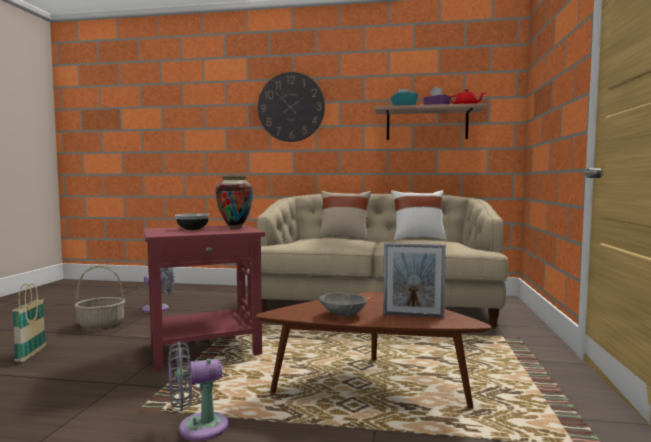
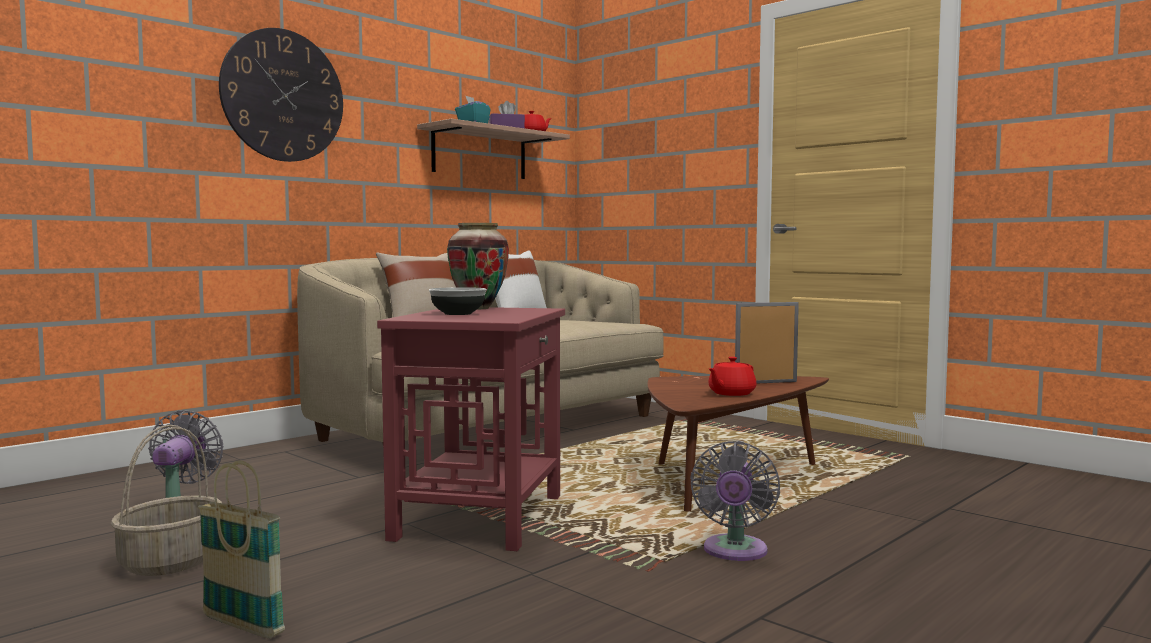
camera: 55 degrees left, 0 degrees up
(342, 315) = (731, 393): grey bowl -> red teapot
(413, 315) = (765, 382): picture frame -> picture frame turned 150 degrees counterclockwise

